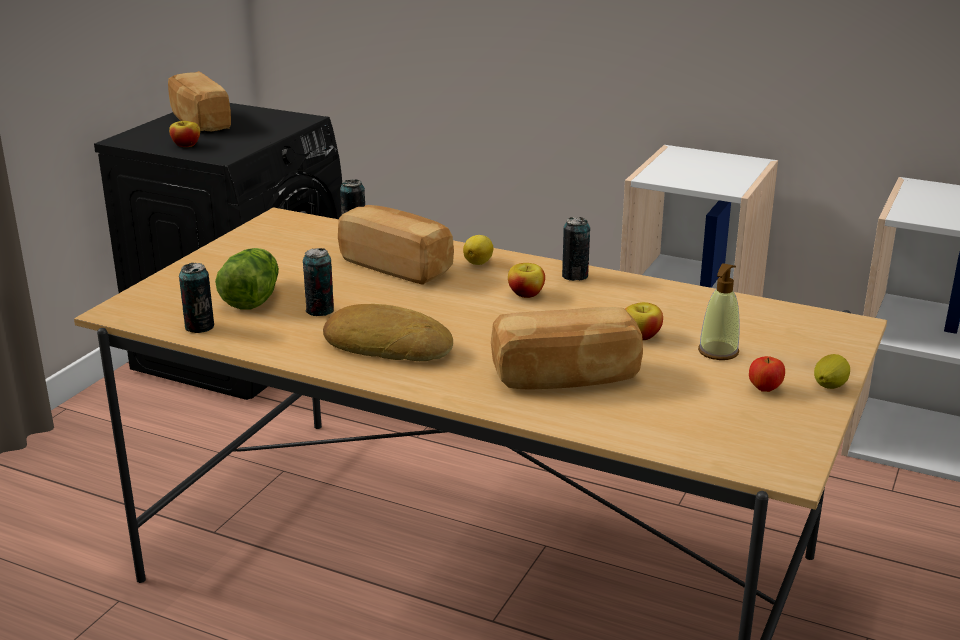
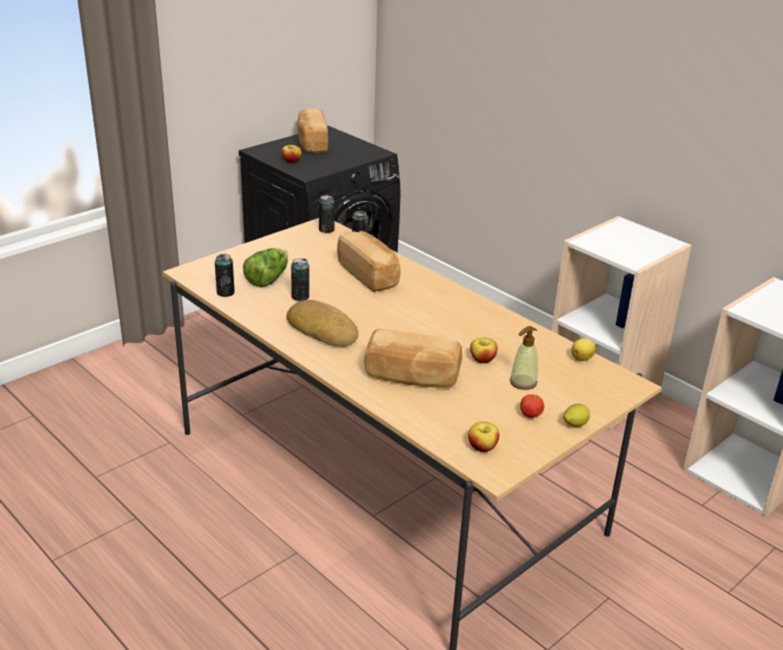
camera: 20 degrees right, 5 degrees up
(479, 263) = (421, 283): lemon -> lemon (582, 358)
(526, 294) = (433, 313): apple -> apple (482, 447)
(575, 276) = (475, 307): can -> can (326, 230)

